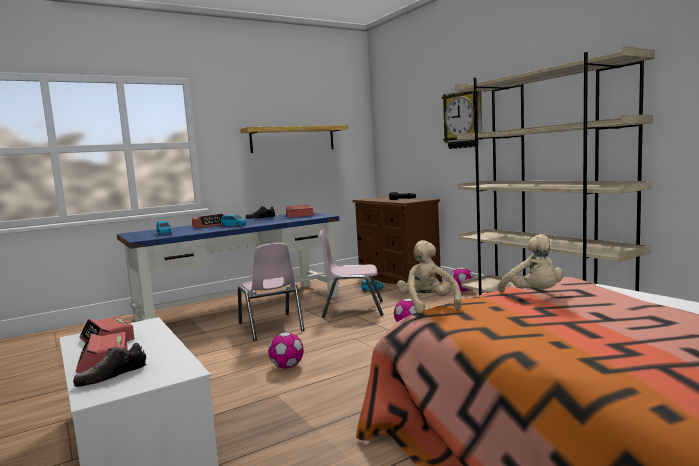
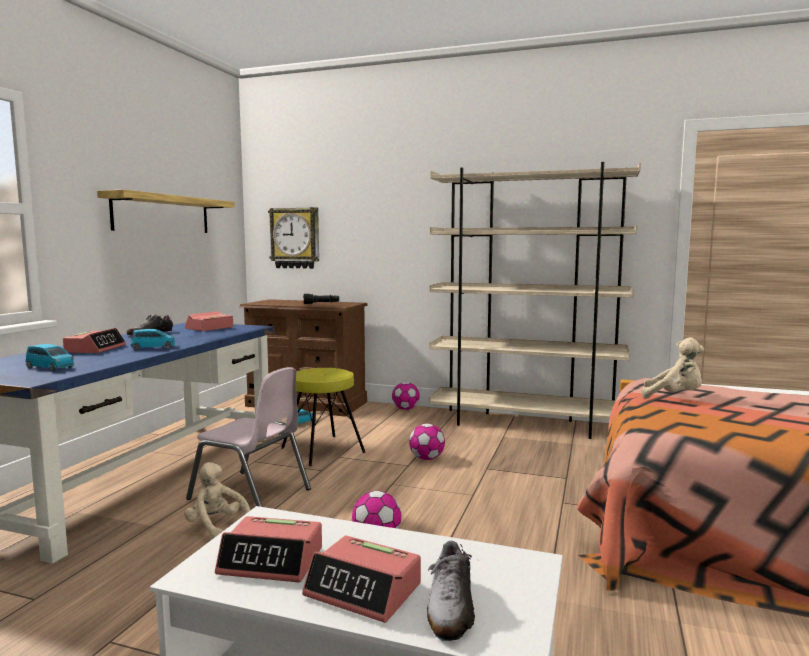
camera: 40 degrees left, 0 degrees up
(353, 309) = (322, 450): pink chair -> yellow stool
(427, 305) = (630, 420): beige plush toy -> beige plush toy (216, 526)
(464, 119) = (406, 211): wall clock -> wall clock (295, 238)

